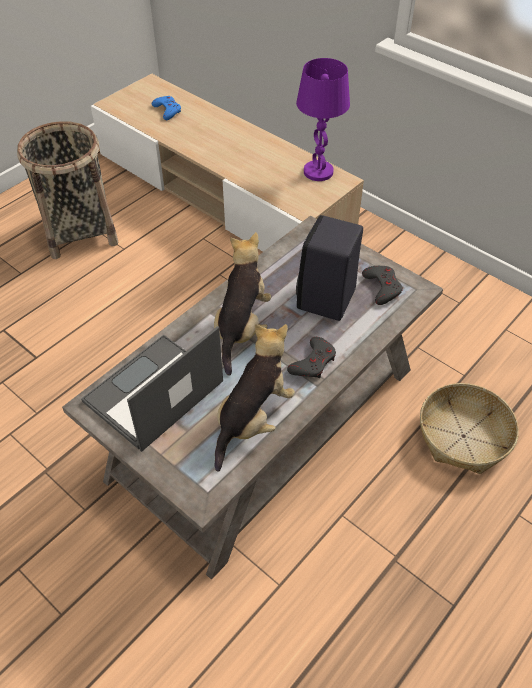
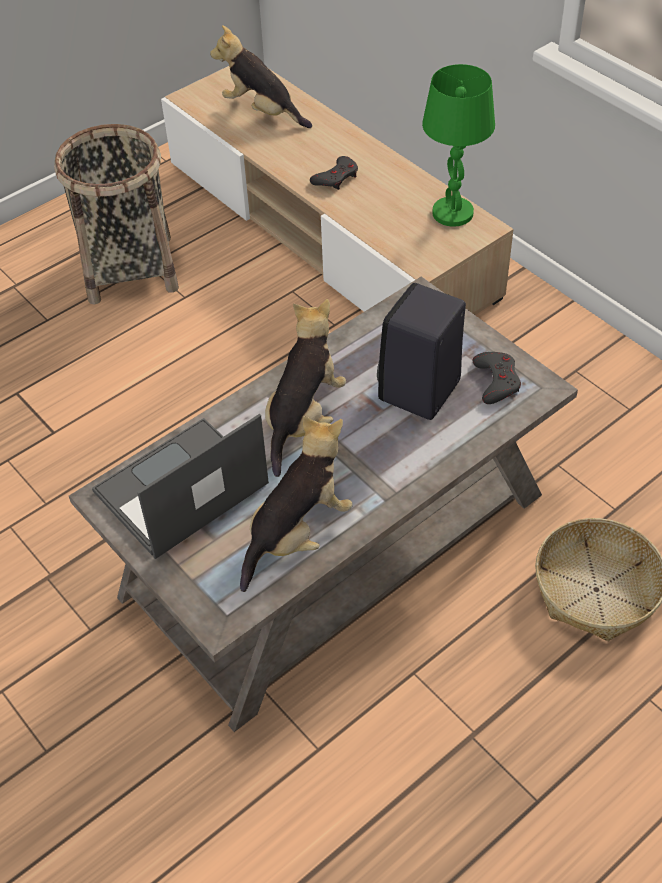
camera: 10 degrees right, 0 degrees up
(167, 110) = (262, 111): blue game controller -> plush toy
(313, 362) = (386, 470): grey game controller -> grey game controller (336, 177)
(318, 172) = (453, 213): purple table lamp -> green table lamp

